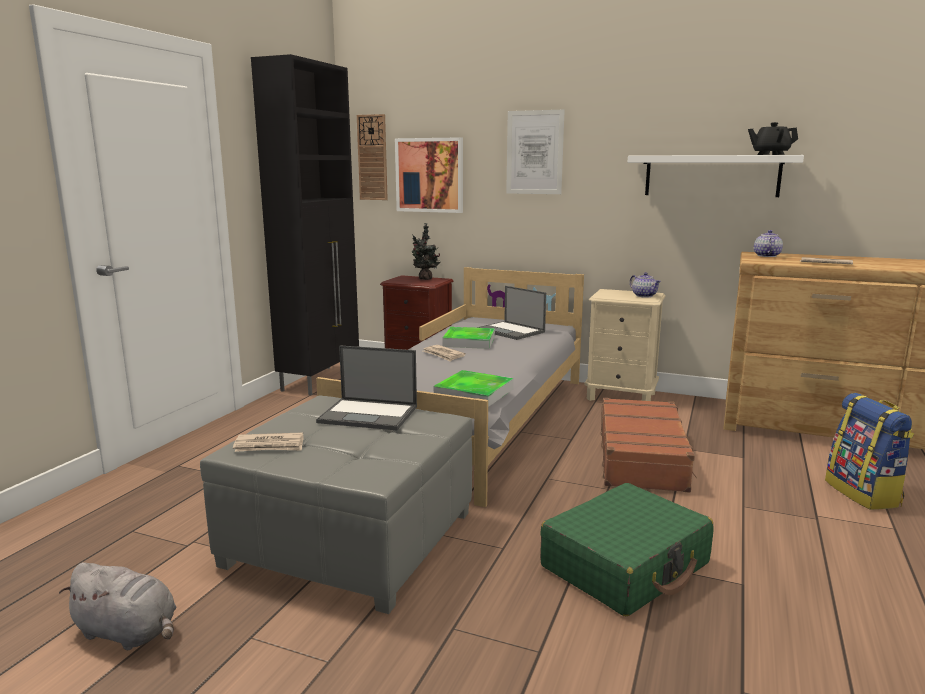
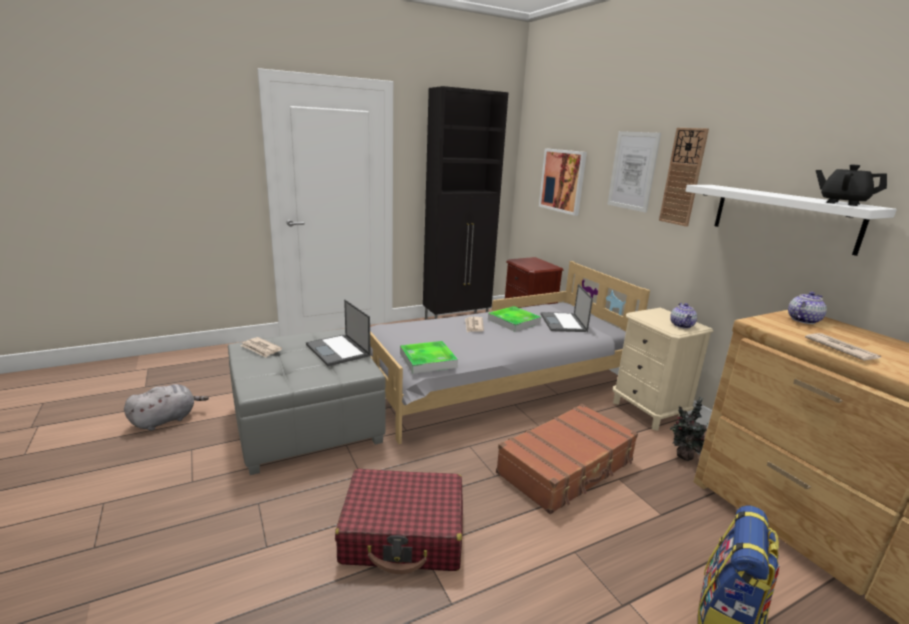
camera: 40 degrees right, 5 degrees up
(129, 633) = (166, 419): grey plush toy -> grey plush toy turned 105 degrees counterclockwise
(372, 157) = (533, 162): wall clock -> wall clock (683, 177)
(425, 279) = (542, 264): potted plant -> potted plant (683, 456)
(626, 565) = (403, 533): green suitcase -> red suitcase

